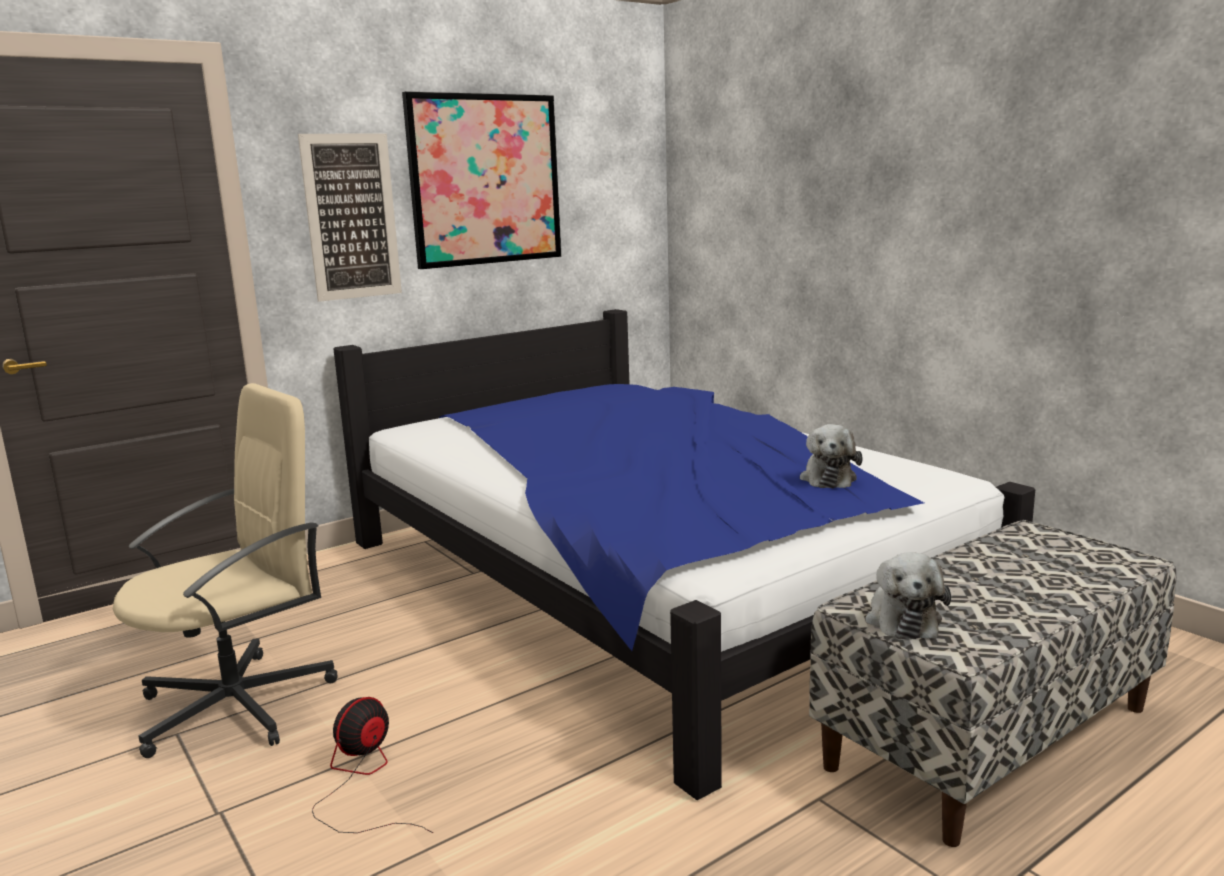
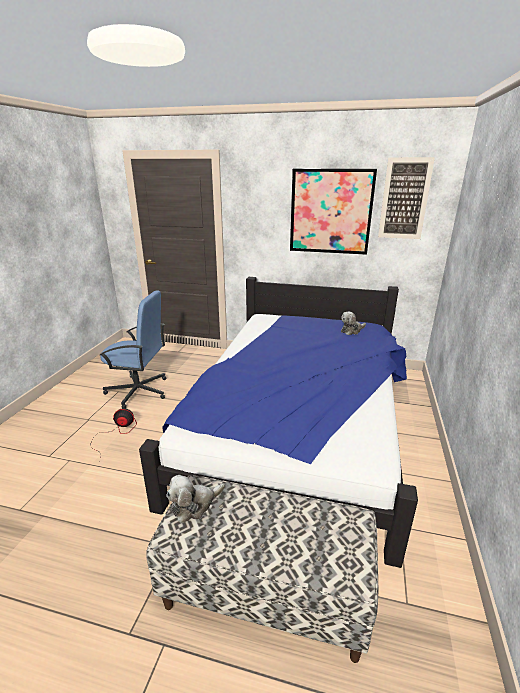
camera: 50 degrees right, 10 degrees up
(239, 704) = (139, 391): beige office chair -> blue office chair
(351, 217) = (263, 224): picture -> picture (404, 199)
(828, 478) = (311, 423): plush toy -> plush toy (351, 330)

